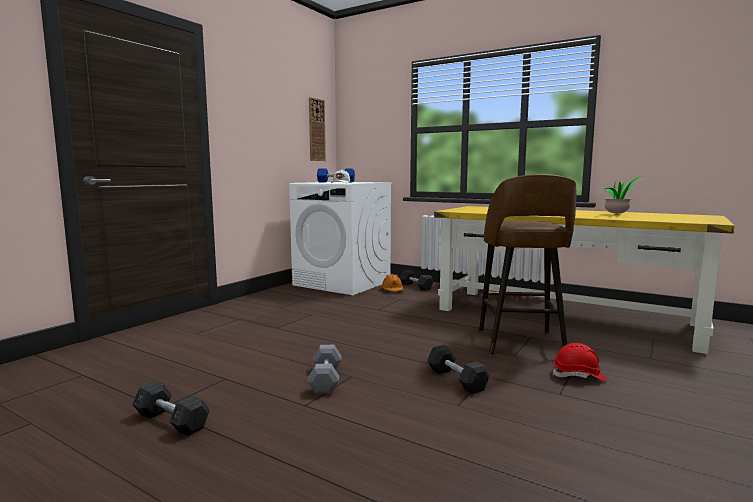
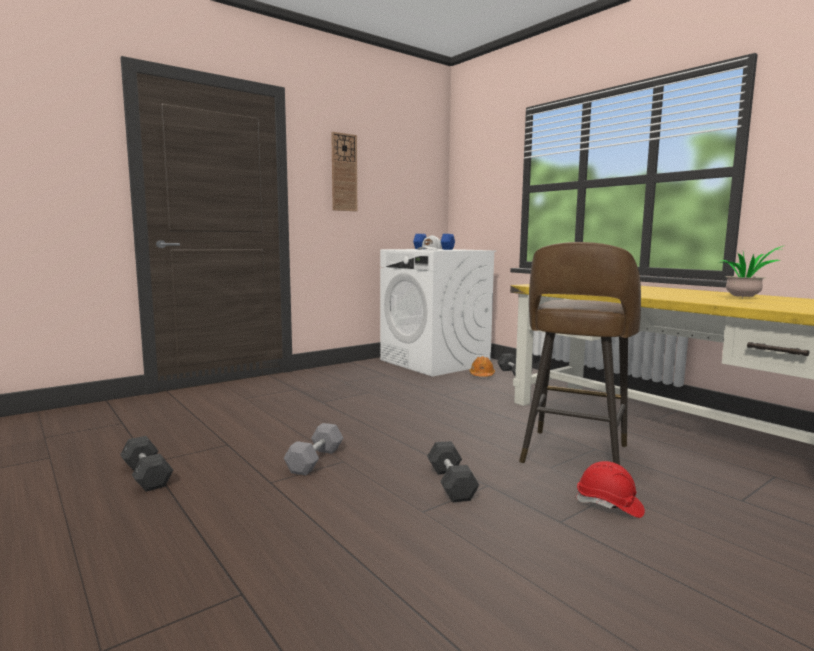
camera: 20 degrees right, 0 degrees up
(316, 130) = (422, 191): wall clock -> wall clock (344, 172)

